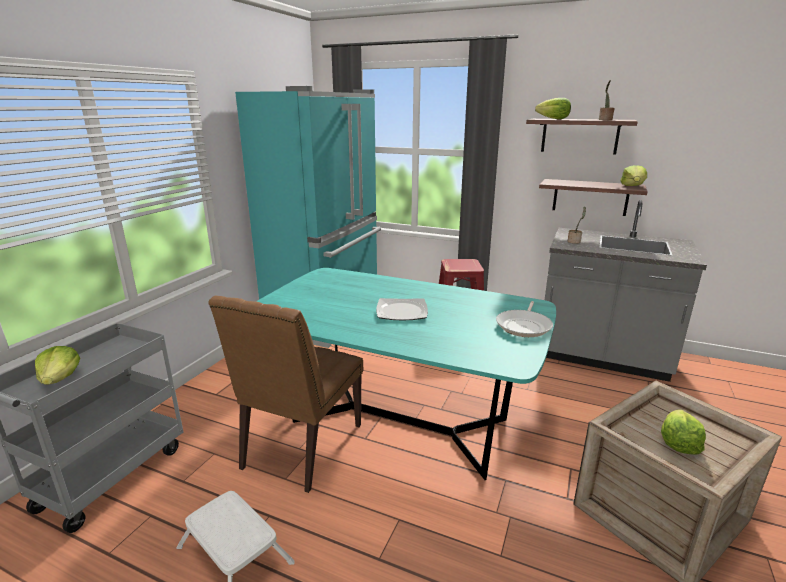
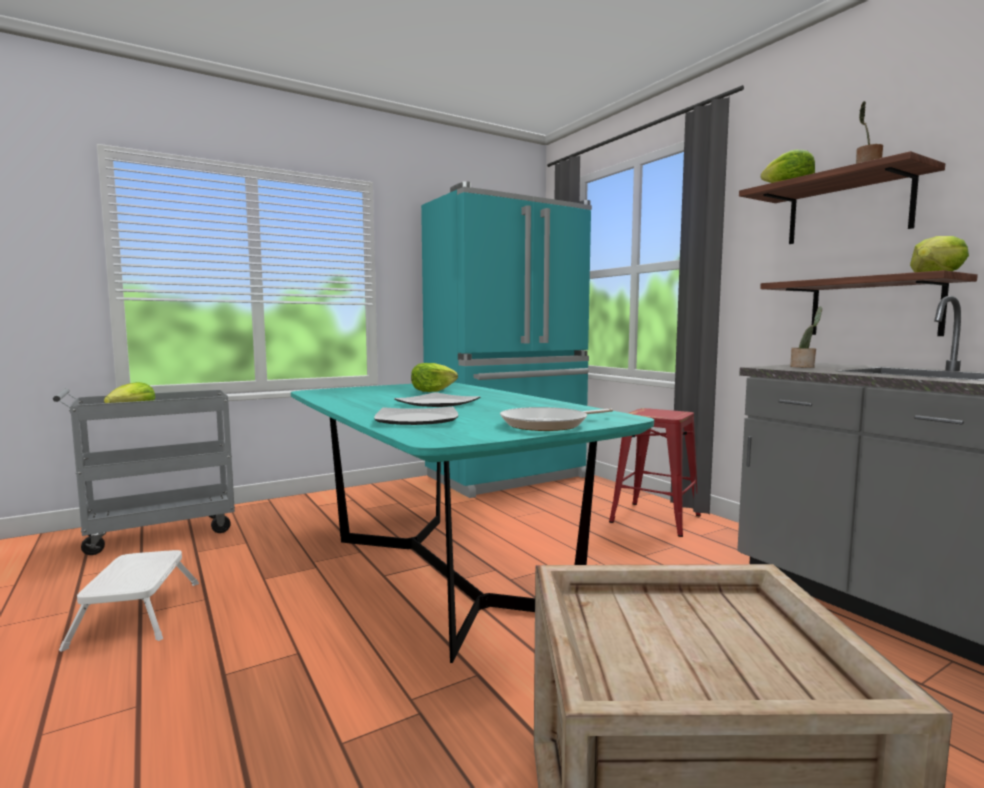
camera: 35 degrees right, 15 degrees down
(303, 445) = (320, 561): brown chair -> none
(446, 341) = (417, 419): none -> plate
(678, 443) = (671, 646): lettuce -> lettuce (432, 391)

